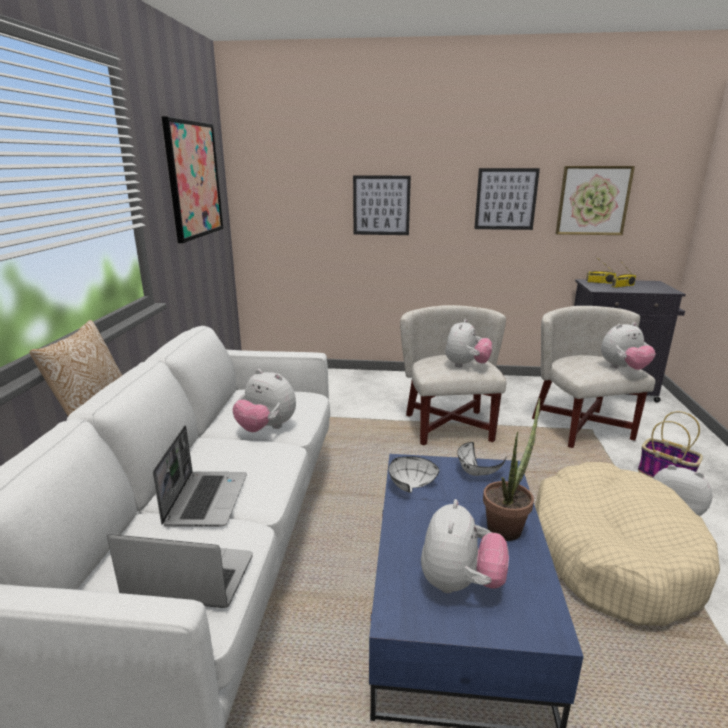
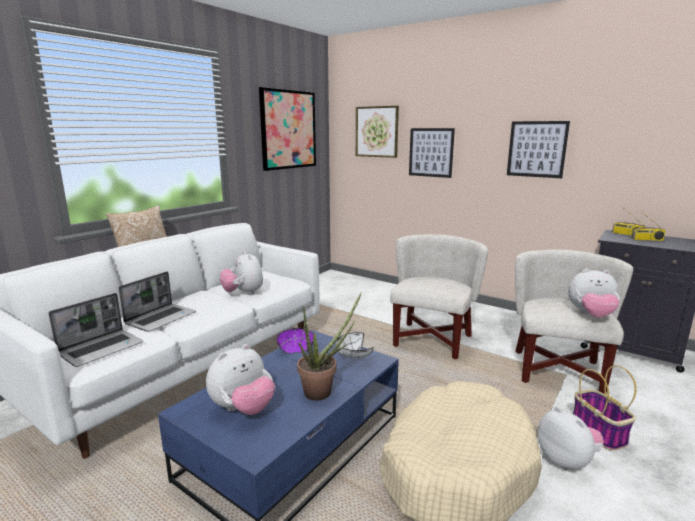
camera: 30 degrees right, 5 degrees down
(188, 578) = (102, 348): laptop -> laptop turned 90 degrees clockwise
(408, 485) = (295, 350): white bowl -> purple bowl
(466, 365) = (439, 286): plush toy -> none
(593, 200) = (627, 152): picture -> picture (377, 132)

